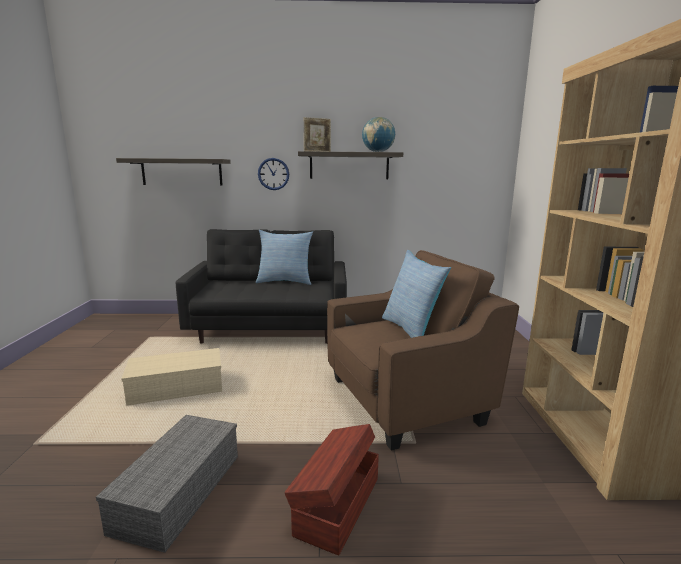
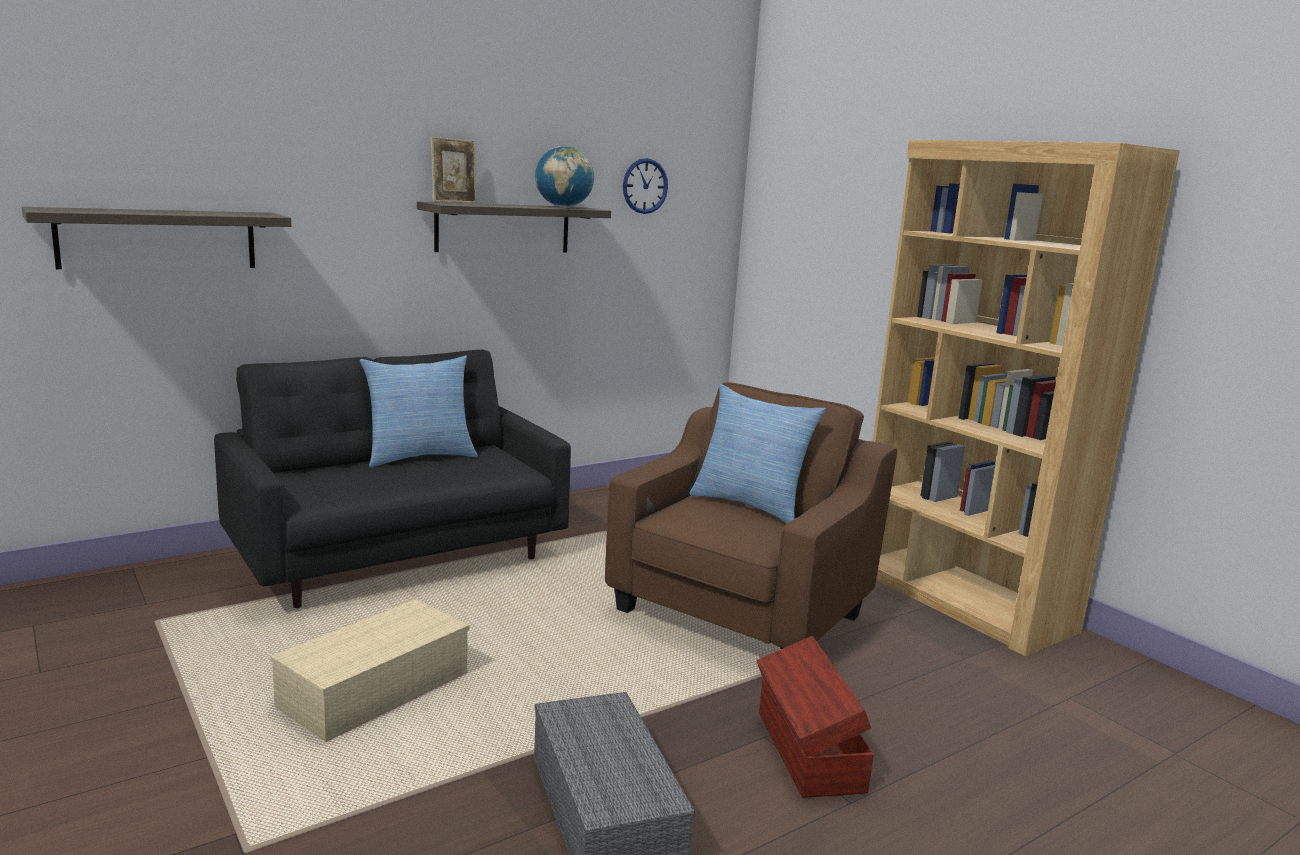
camera: 35 degrees left, 0 degrees up
(273, 174) = (364, 243): wall clock -> wall clock (645, 186)

